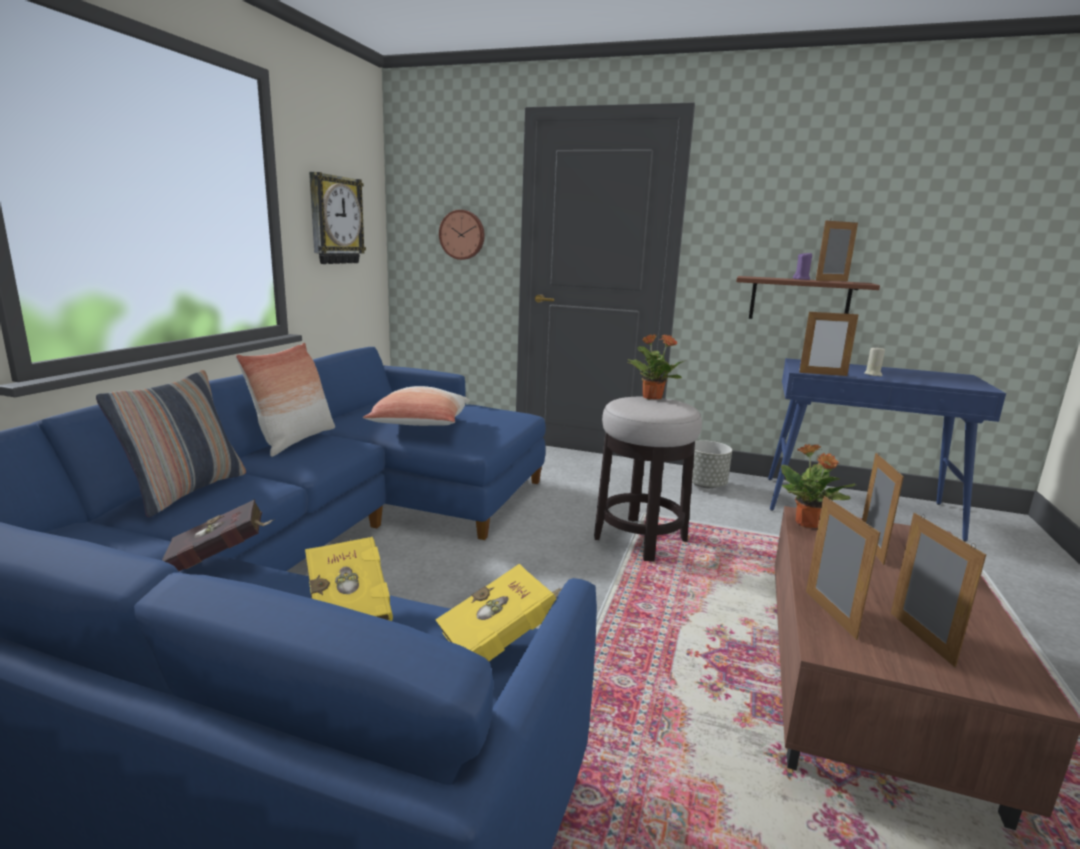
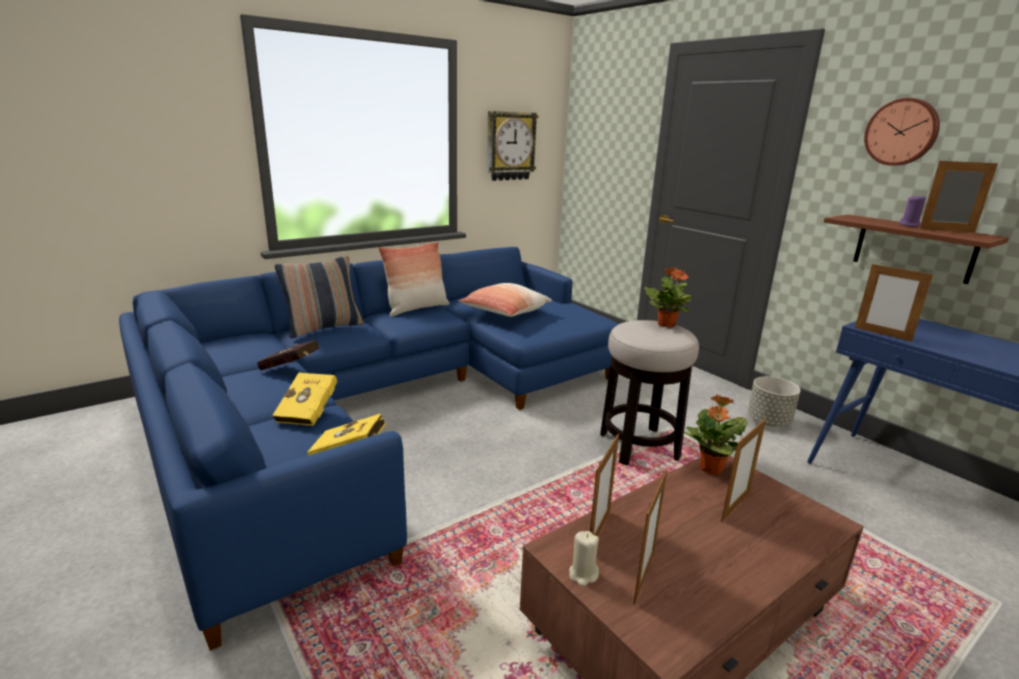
camera: 35 degrees right, 5 degrees up
(462, 235) = (614, 157): wall clock -> wall clock (902, 132)
(873, 374) = (956, 346): beige candle -> beige candle (583, 574)

